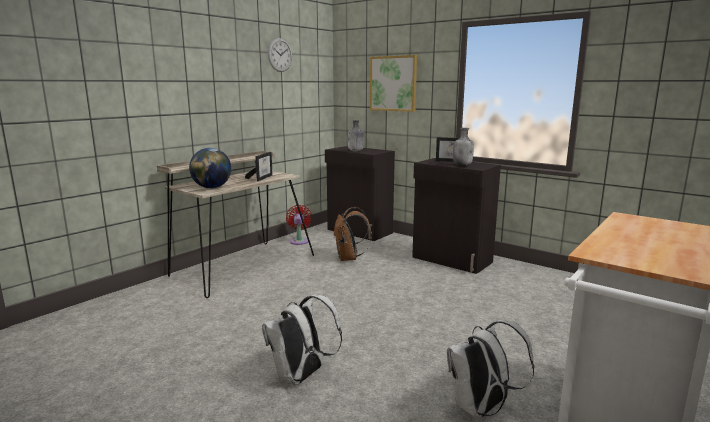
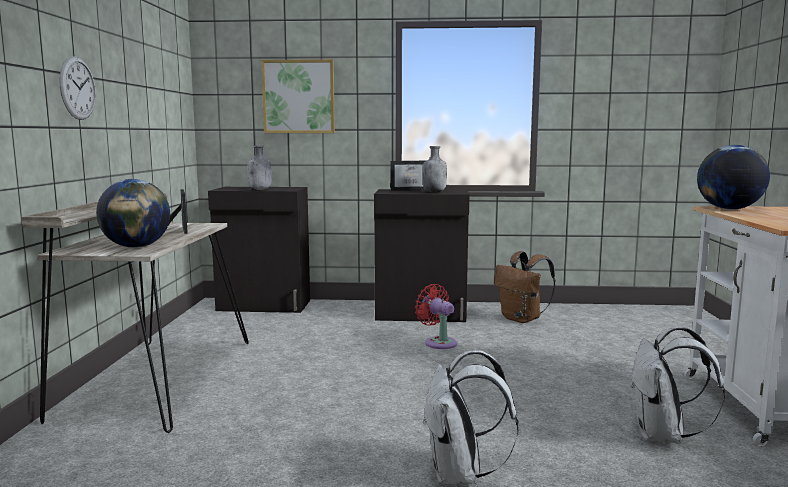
camera: 35 degrees left, 5 degrees down
(280, 55) = (144, 45): wall clock -> wall clock (77, 88)
(299, 240) = (195, 331): red fan -> red fan (438, 342)
(349, 258) = (301, 337): brown backpack -> brown backpack (522, 319)
(632, 221) = (729, 209): none -> globe

